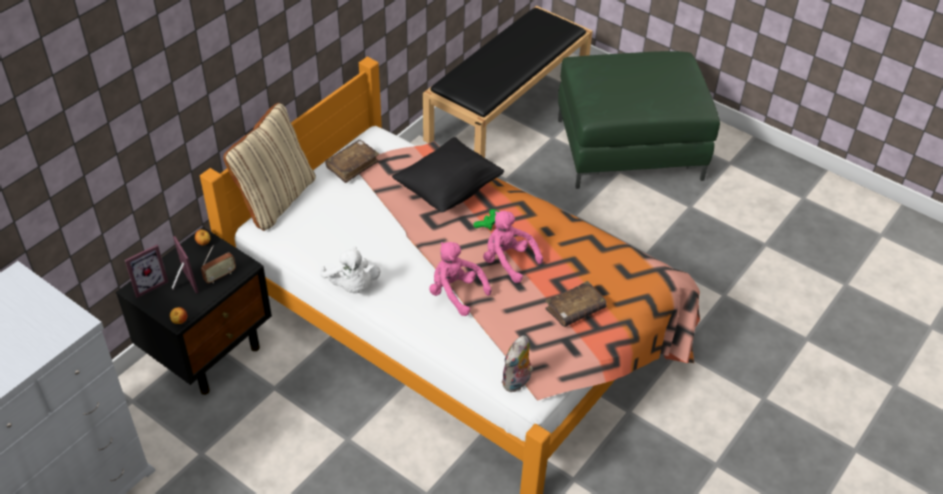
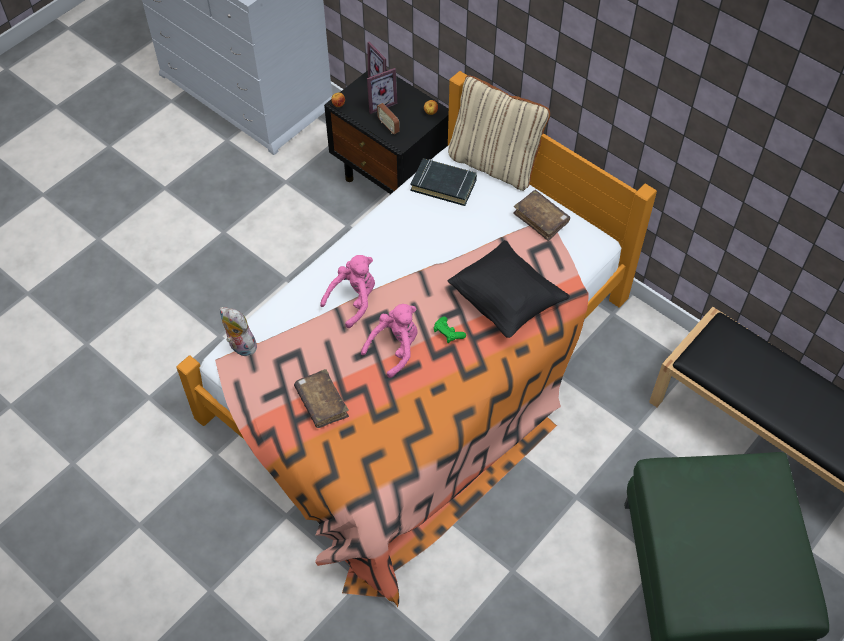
camera: 95 degrees right, 10 degrees up
(303, 235) = (443, 185): none -> black book
(352, 286) = (374, 223): white plush toy -> none

